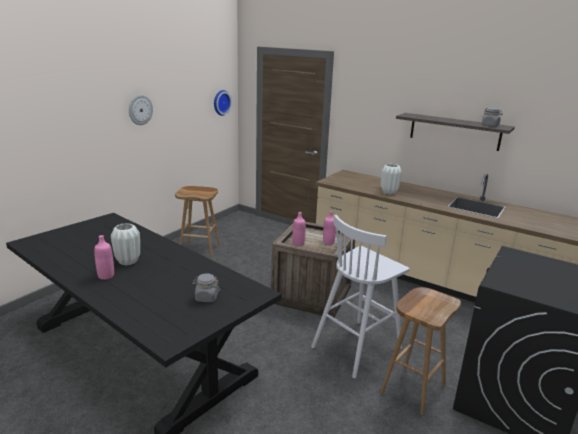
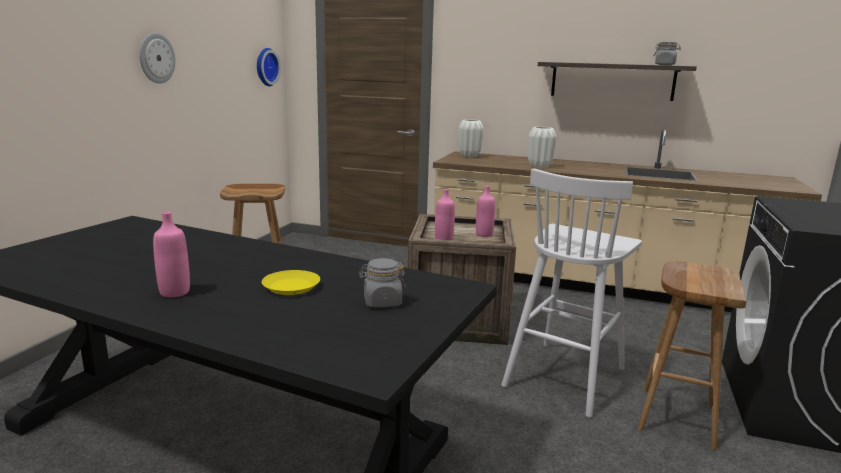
camera: 15 degrees left, 5 degrees down
(128, 261) = (202, 270): white vase -> white vase (469, 156)
(165, 280) = (290, 287): none -> yellow plate

